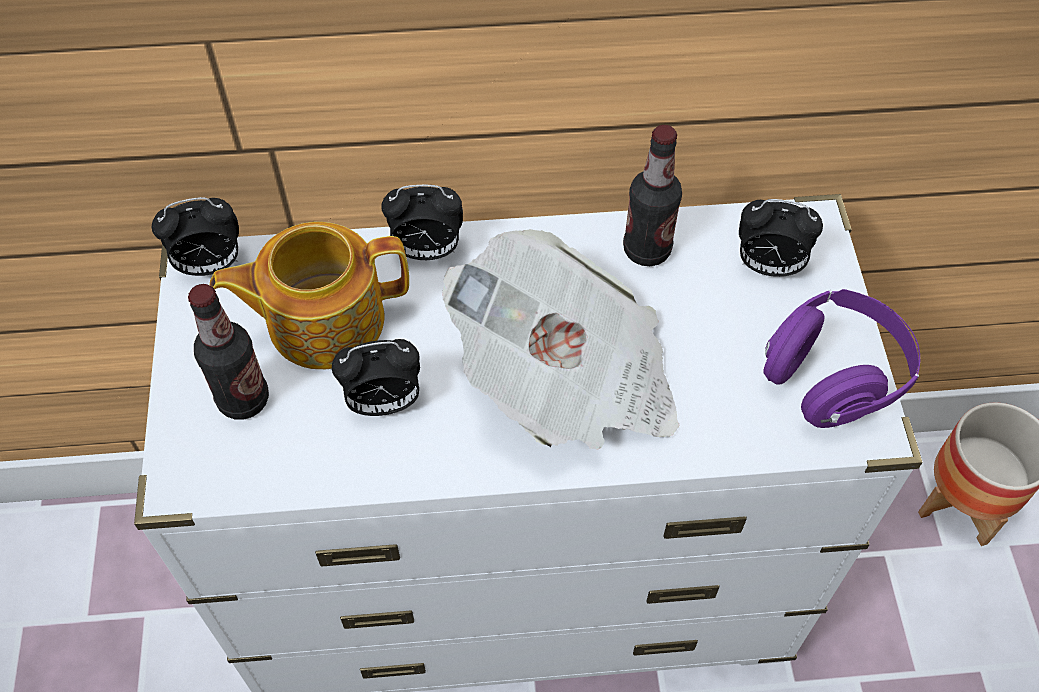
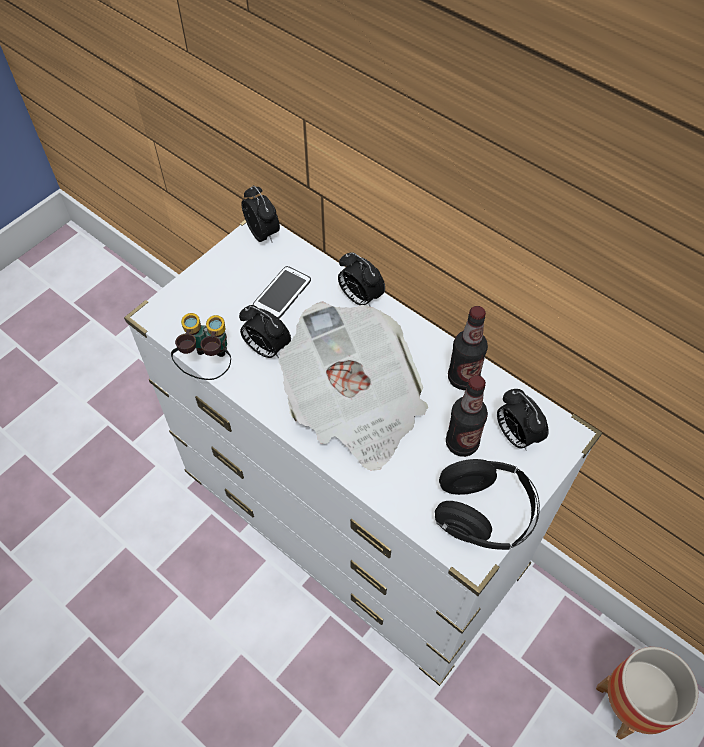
camera: 45 degrees right, 0 degrees up
(209, 265) = (263, 234): alarm clock -> alarm clock turned 150 degrees counterclockwise
(243, 399) = (215, 301): bottle -> bottle (462, 443)
(323, 320) = (282, 293): teapot -> phone
(332, 487) = (208, 366): none -> binoculars
(833, 377) = (483, 514): purple headphones -> black headphones

